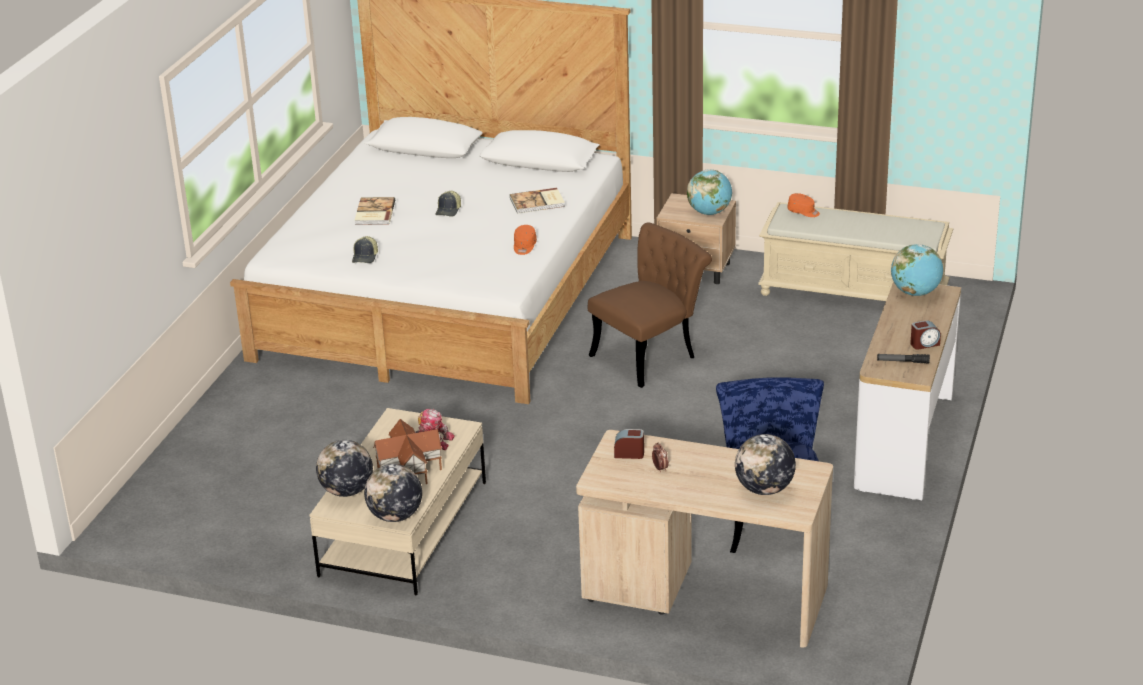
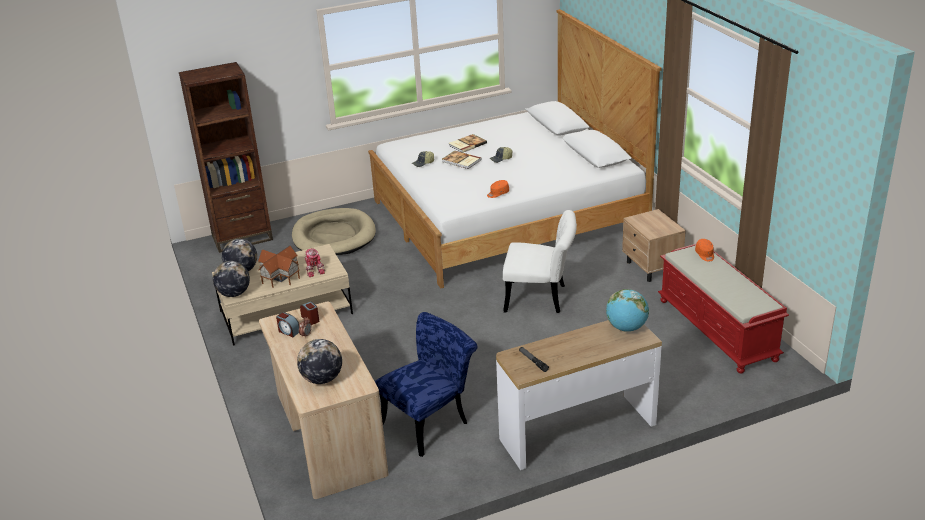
camera: 50 degrees right, 0 degrees up
(154, 493) = (242, 238): none -> brown bookcase
(280, 424) = (334, 236): none -> beige dog bed
(538, 202) = (549, 175): book -> book (461, 161)
(651, 355) = (541, 298): brown chair -> white chair
(709, 212) = (656, 229): globe -> none
(854, 292) = (718, 329): beige bench -> red bench
(924, 344) = (566, 360): alarm clock -> alarm clock (288, 331)

